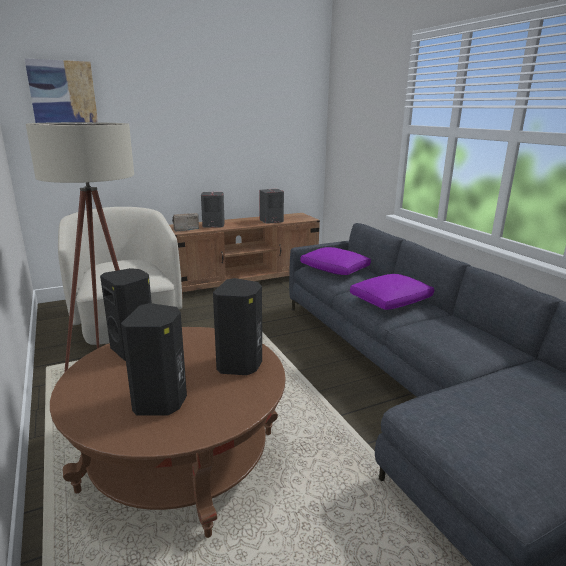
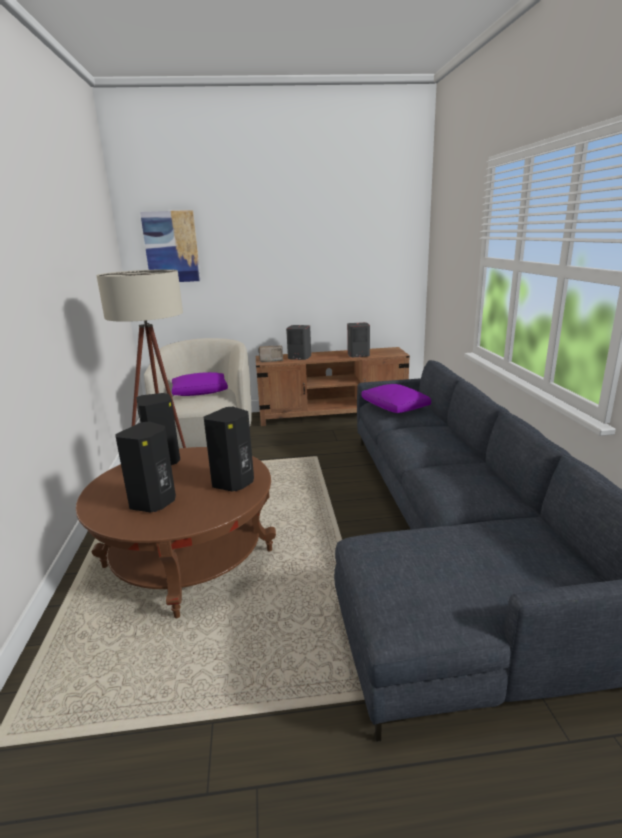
camera: 20 degrees right, 0 degrees up
(391, 301) = (426, 442): purple pillow -> purple pillow (200, 392)

